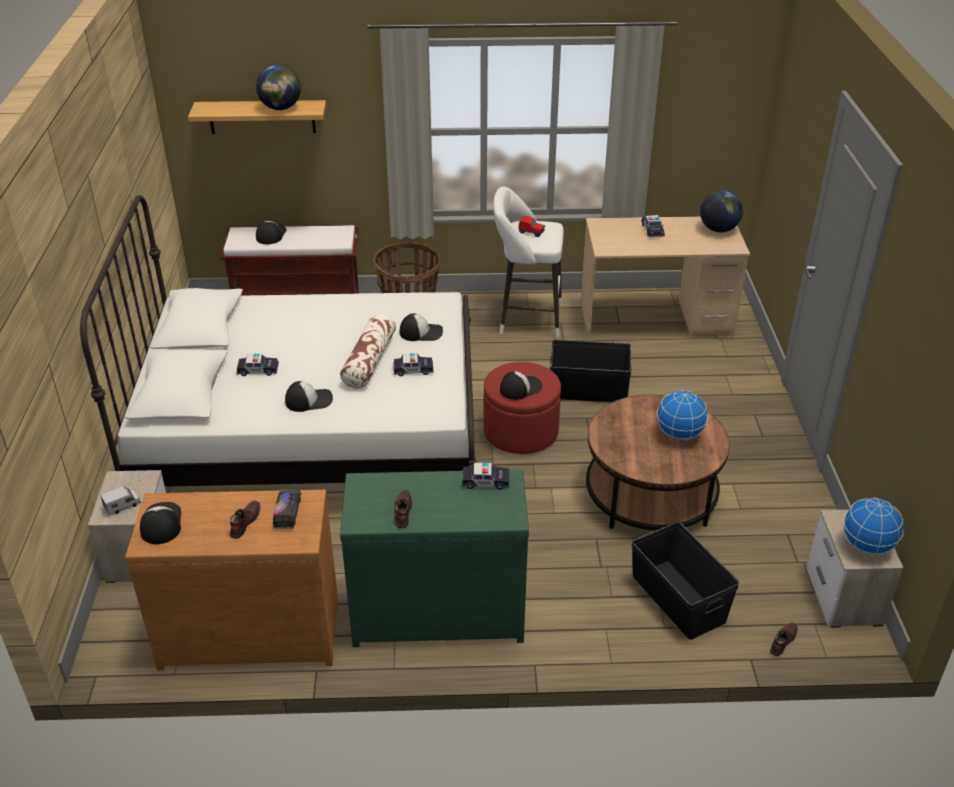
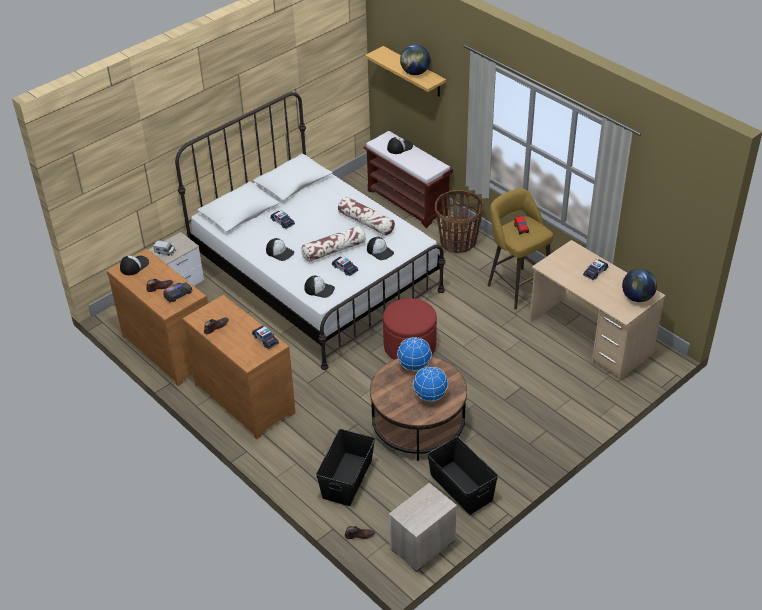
camera: 50 degrees right, 5 degrees up
(358, 316) = (366, 222): none -> pillow
(436, 609) = (246, 397): green dresser -> brown dresser
(520, 388) = (402, 316): cap -> cap (319, 289)
(526, 318) = (516, 286): white stool -> yellow stool
(588, 390) = (480, 350): black storage box -> black storage box (461, 487)
(866, 546) = (418, 514): globe -> globe (414, 365)

